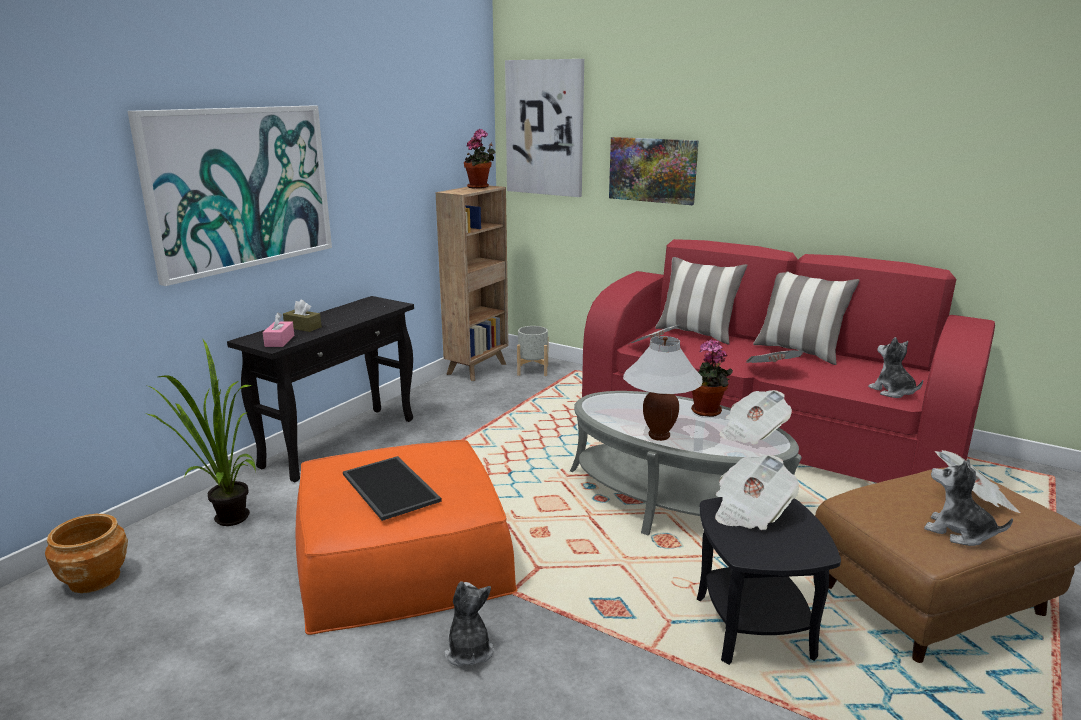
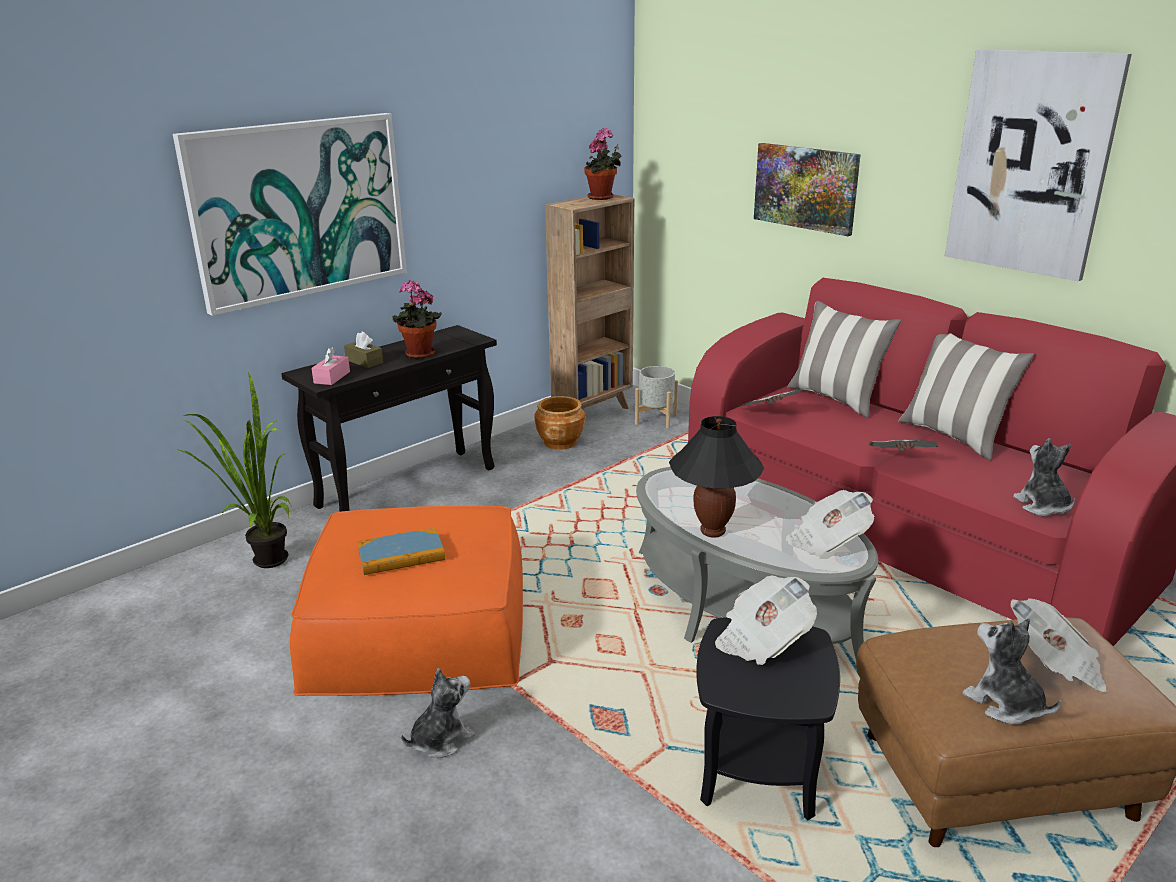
camera: 15 degrees right, 5 degrees up
(95, 579) = (128, 605): brown planter -> brown planter (560, 442)
(392, 487) = (401, 555): tray -> book
(468, 651) = (440, 740): plush toy -> plush toy turned 45 degrees clockwise
(545, 128) = (687, 126): picture -> picture (1031, 164)
(659, 436) = (713, 531): white table lamp -> black table lamp
(706, 412) = (788, 507): potted plant -> potted plant (418, 355)

